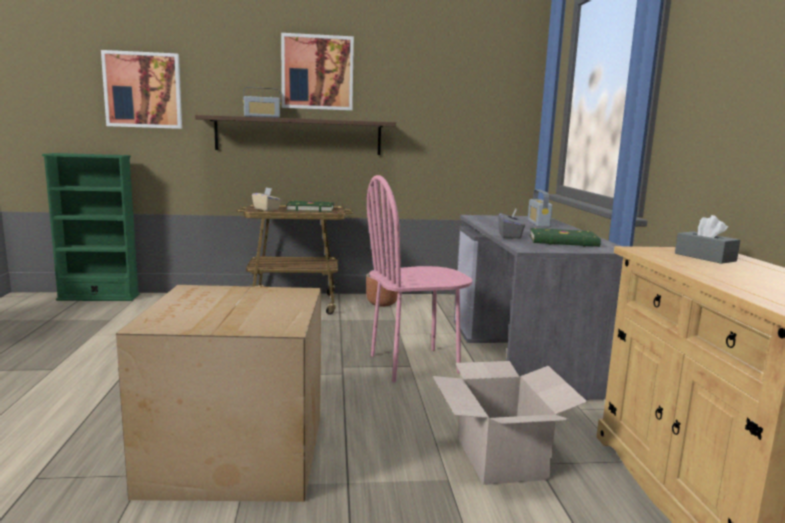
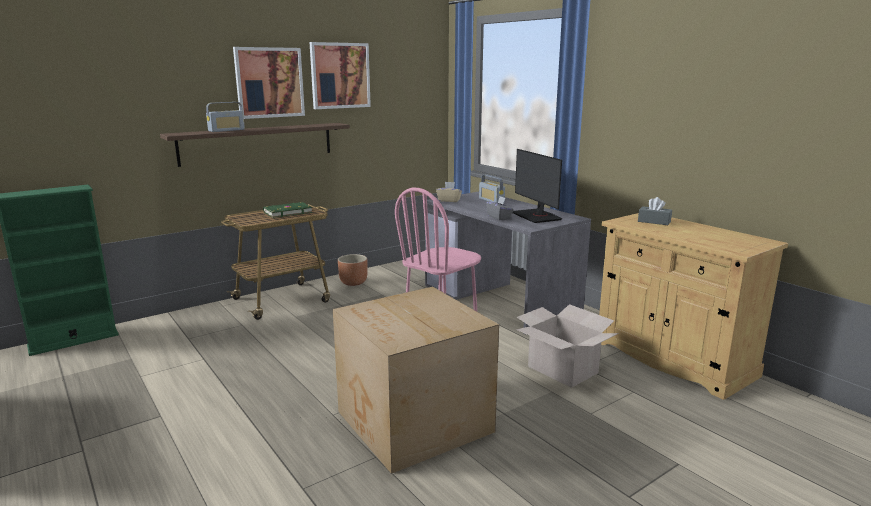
camera: 30 degrees left, 5 degrees up
(143, 90) = (92, 113): picture -> picture (340, 75)
(266, 209) = (255, 219): beige tissue box -> beige tissue box (449, 200)
(564, 241) = (536, 216): green book -> monitor

